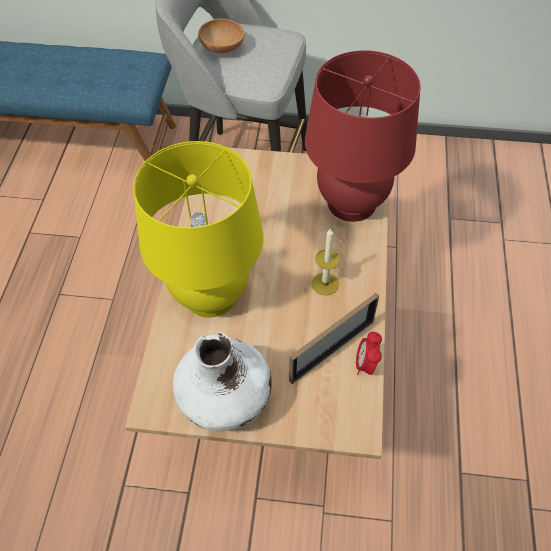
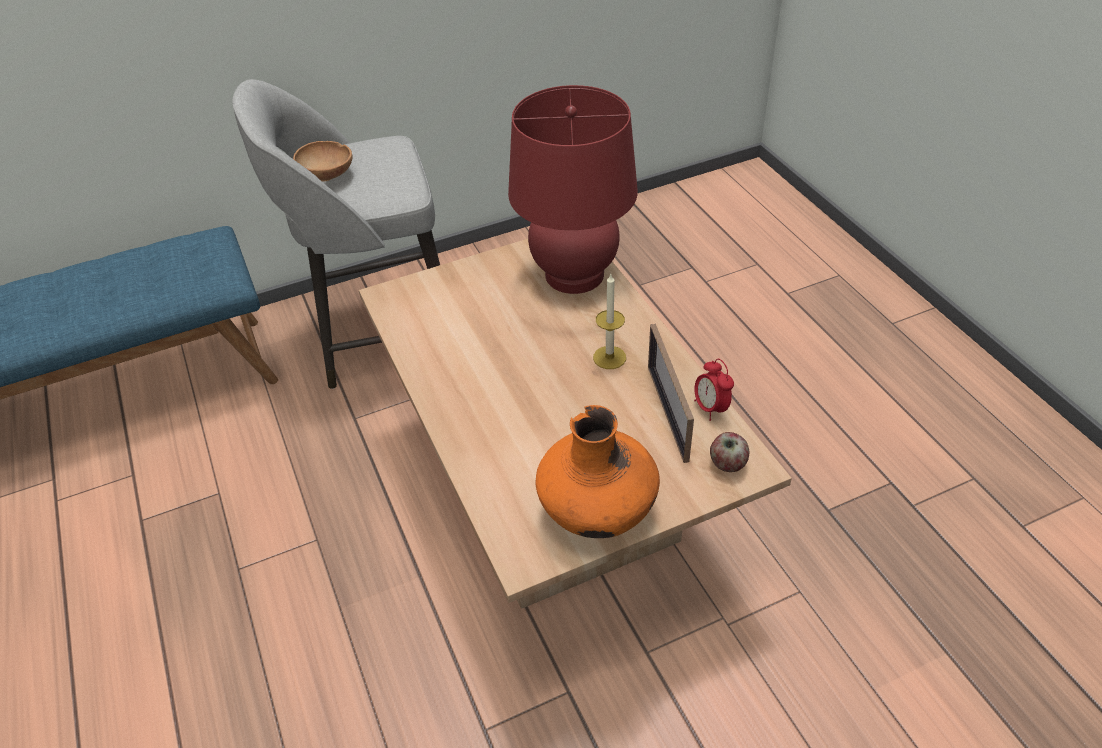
camera: 30 degrees left, 10 degrees down
(210, 294) = (496, 423): yellow table lamp -> none
(226, 400) = (598, 511): white vase -> orange vase
(332, 351) = (667, 412): picture frame -> picture frame turned 150 degrees clockwise
(342, 416) = (727, 464): none -> apple

